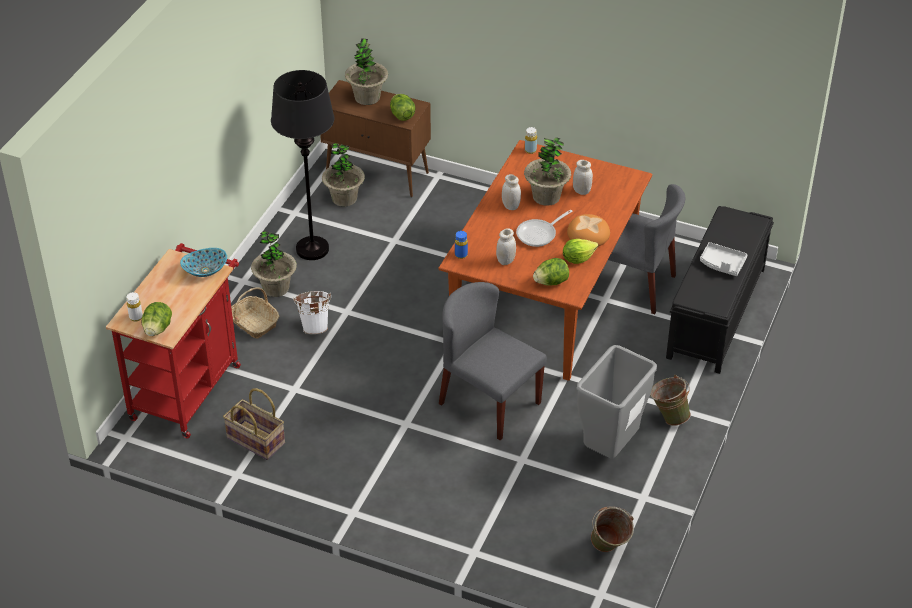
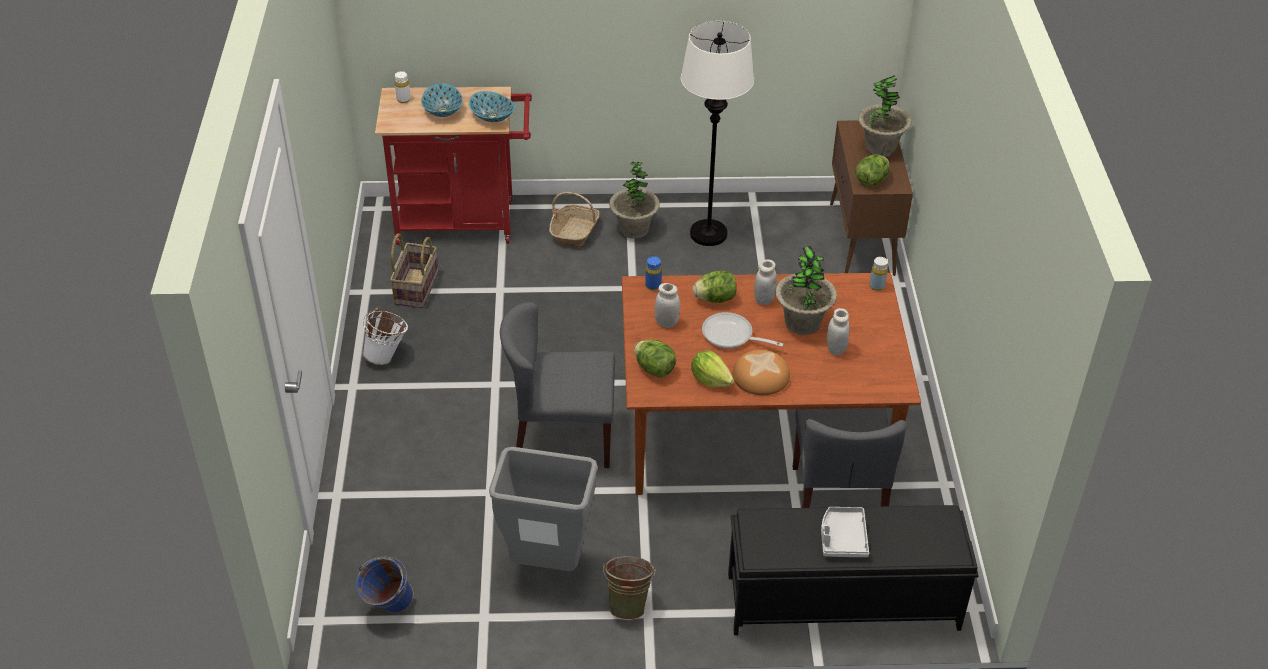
camera: 65 degrees right, 0 degrees up
(157, 329) = (394, 116): lettuce -> lettuce (715, 299)
(173, 297) = (443, 111): none -> bowl
(312, 249) = (709, 233): black floor lamp -> white floor lamp
(315, 326) = (596, 273): white bucket -> white bucket (387, 356)
(344, 198) = (803, 229): potted plant -> none
(489, 403) = (562, 438): grey chair -> grey chair turned 105 degrees counterclockwise
(609, 550) = (388, 609): green bucket -> blue bucket

